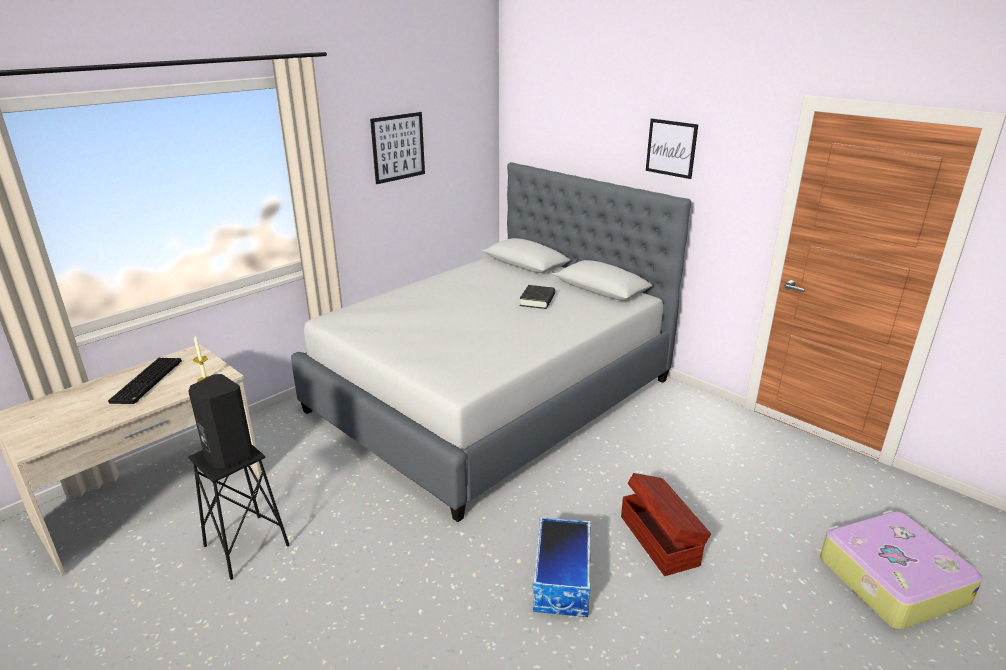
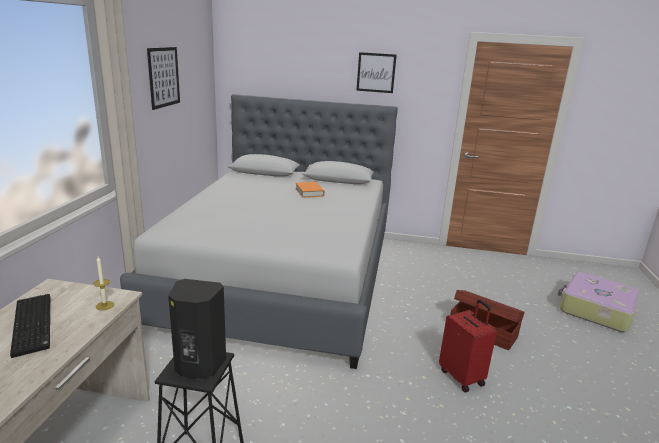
camera: 35 degrees left, 5 degrees down
(537, 300) = (309, 192): black book -> orange book
(563, 580) = (462, 377): storage box -> red suitcase

